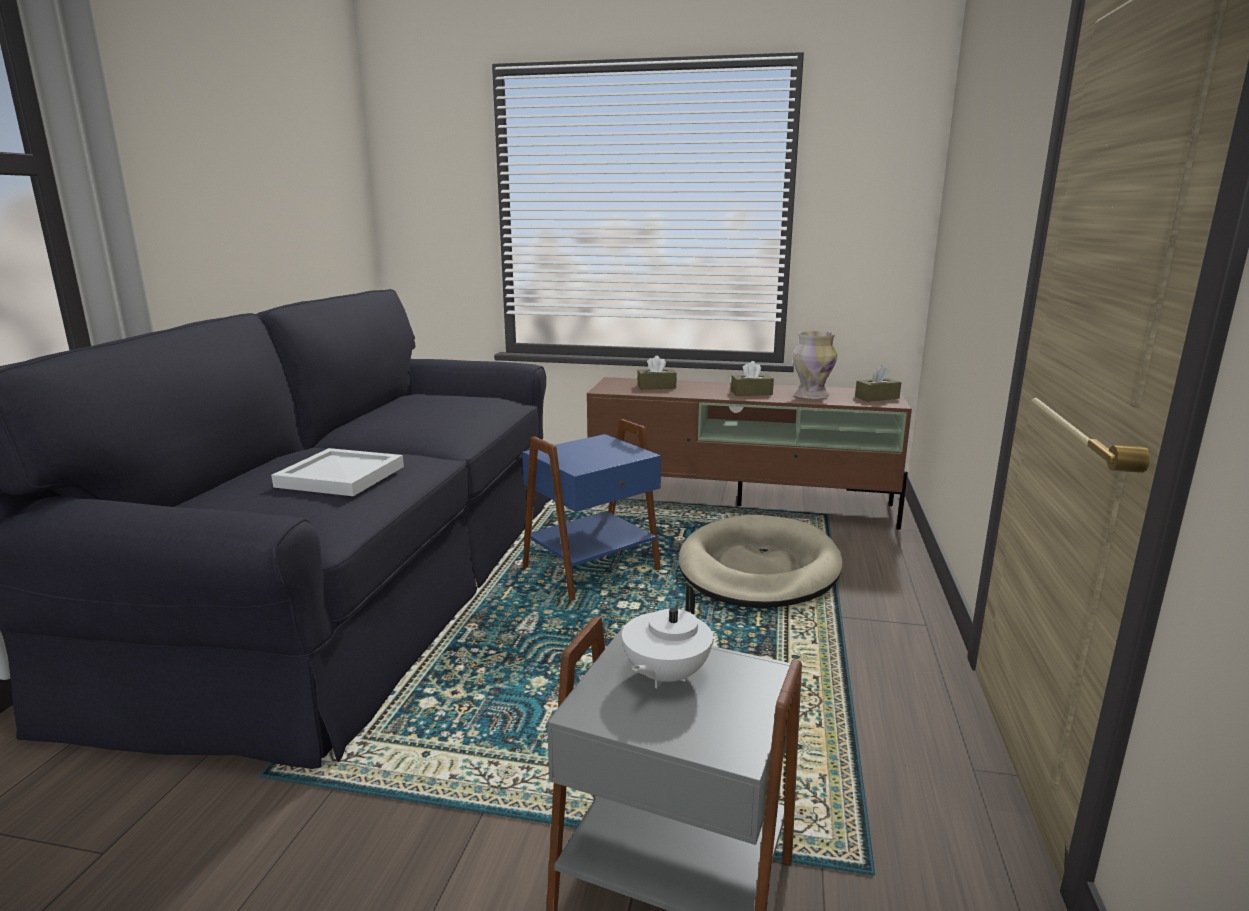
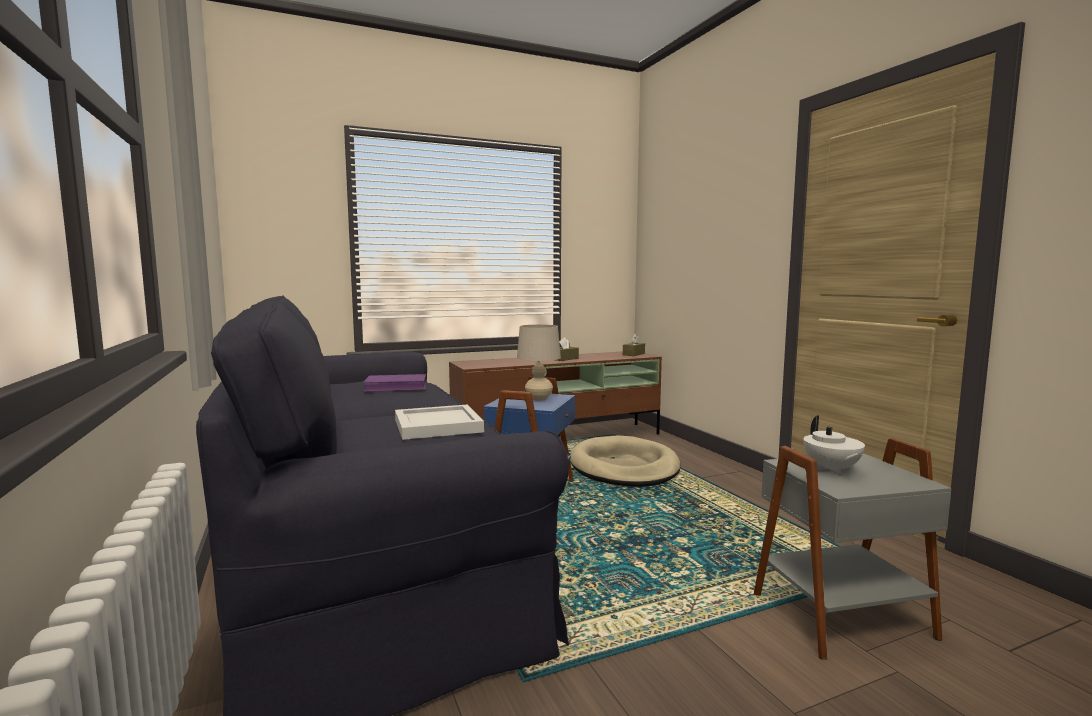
camera: 35 degrees left, 10 degrees down
(444, 411) = (396, 387): none -> purple book
(602, 453) = (538, 399): none -> beige table lamp
(656, 386) = (500, 362): brown tissue box -> none
(810, 396) = (599, 357): vase -> none

